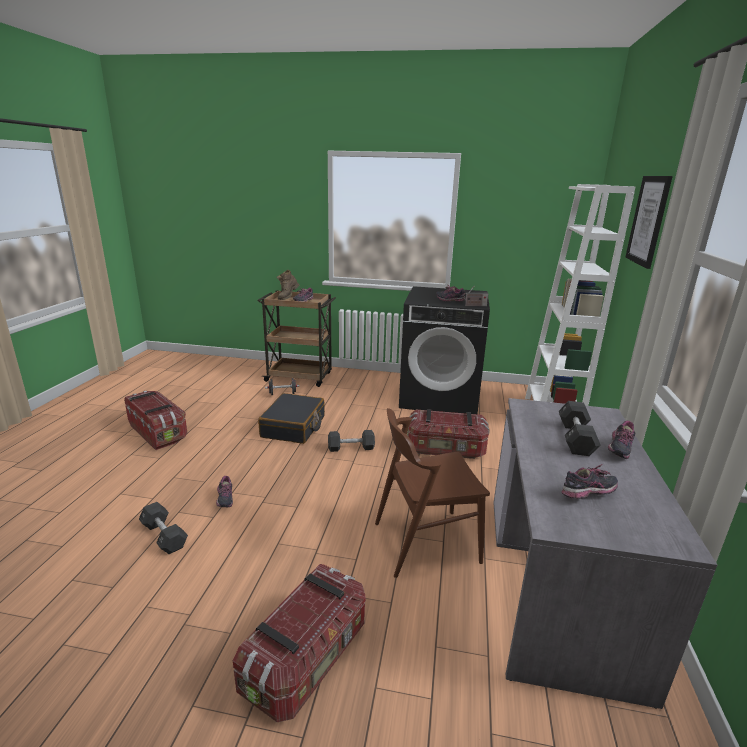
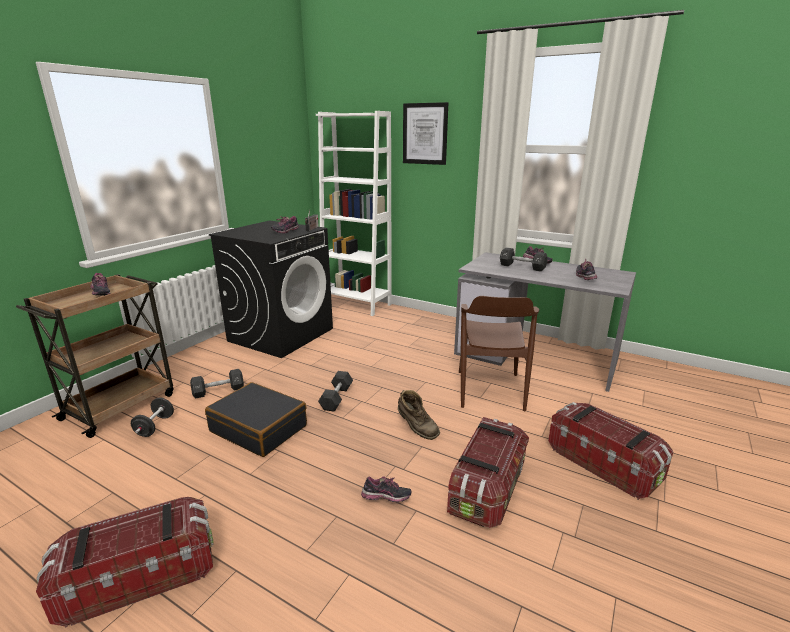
camera: 70 degrees left, 0 degrees up
(164, 536) = (438, 557): black dumbbell -> black dumbbell (218, 391)
(287, 298) = (65, 301): brown boot -> brown boot (416, 429)
(446, 449) = (373, 353): storage box -> storage box (487, 489)

